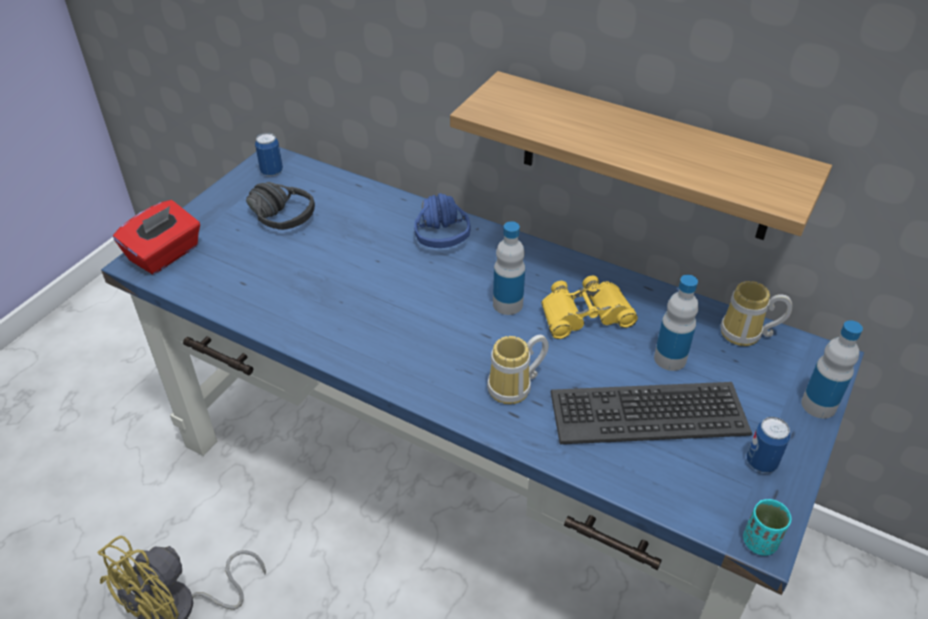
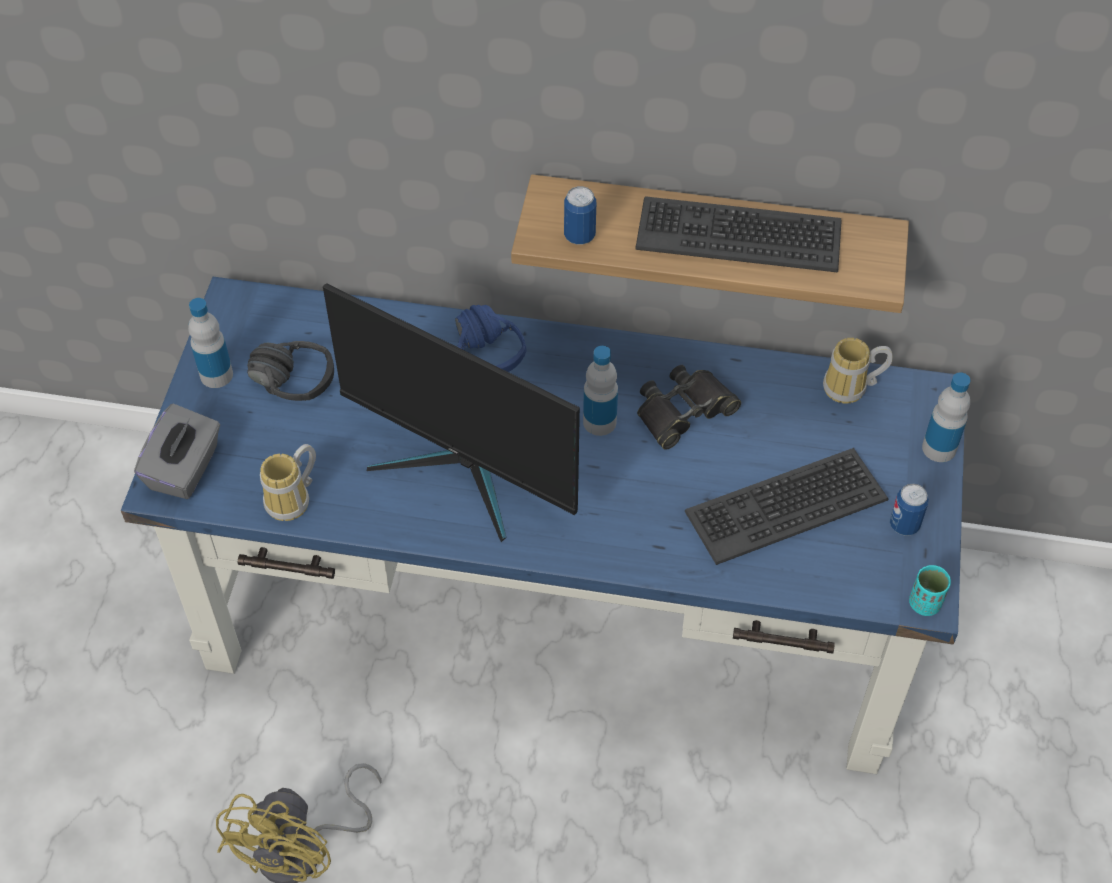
camera: 20 degrees left, 10 degrees up
(165, 254) = (185, 469): red tissue box -> grey tissue box
(272, 171) = (243, 319): can -> can (579, 236)
(375, 309) = (463, 469): none -> monitor
(515, 388) = (649, 518): mug -> mug (294, 501)
(585, 314) = (683, 411): yellow binoculars -> black binoculars
(660, 142) = (739, 234): none -> keyboard
(670, 358) = (786, 438): bottle -> bottle (216, 375)

